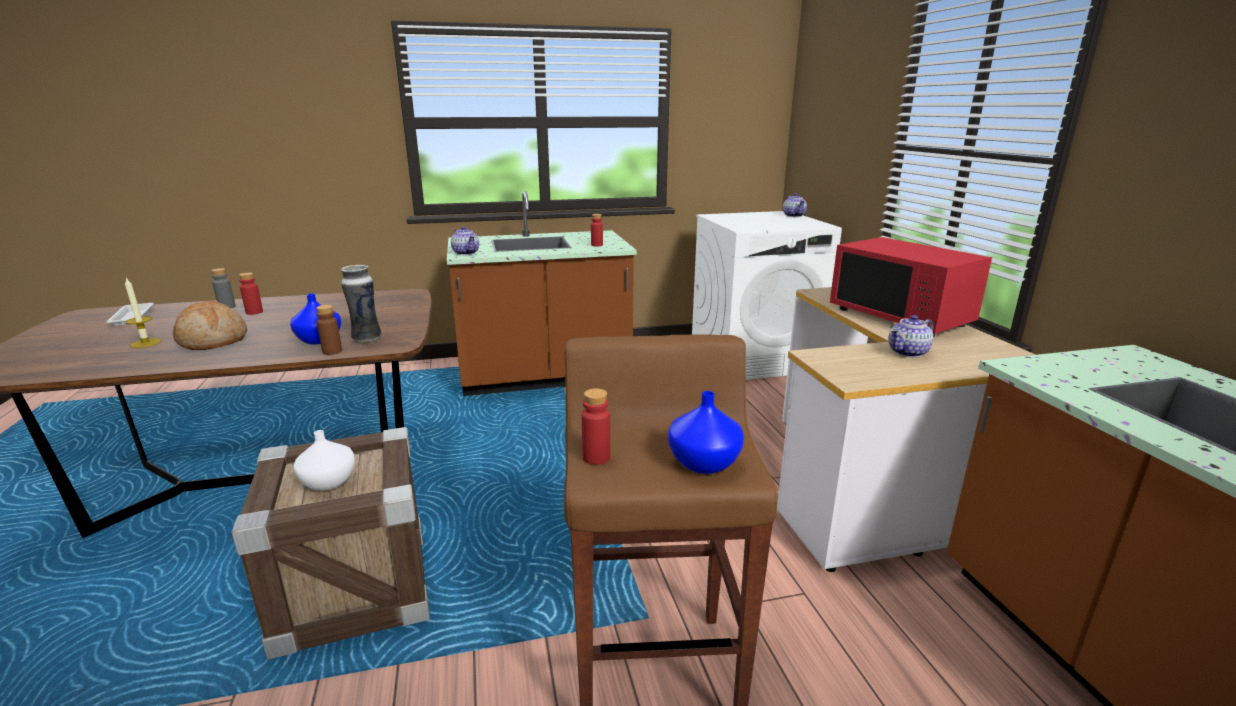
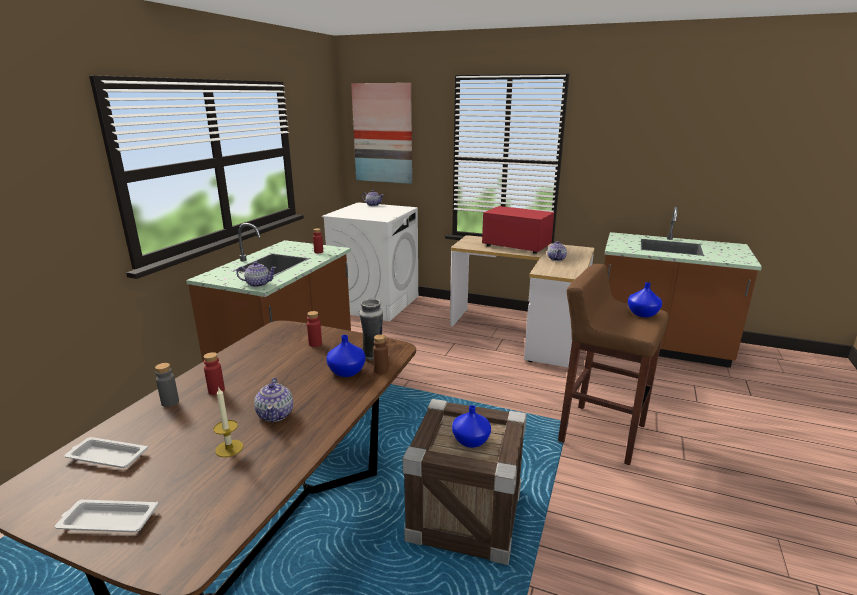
camera: 55 degrees left, 0 degrees up
(37, 343) = (107, 521): none -> white tray
(212, 340) = (276, 414): bread -> teapot
(328, 483) = (471, 441): white vase -> blue vase
(596, 457) = (624, 329): red bottle -> red bottle (315, 344)
(827, 106) = (383, 133): none -> picture
(900, 317) = (516, 246): red microwave -> red microwave turned 150 degrees counterclockwise

